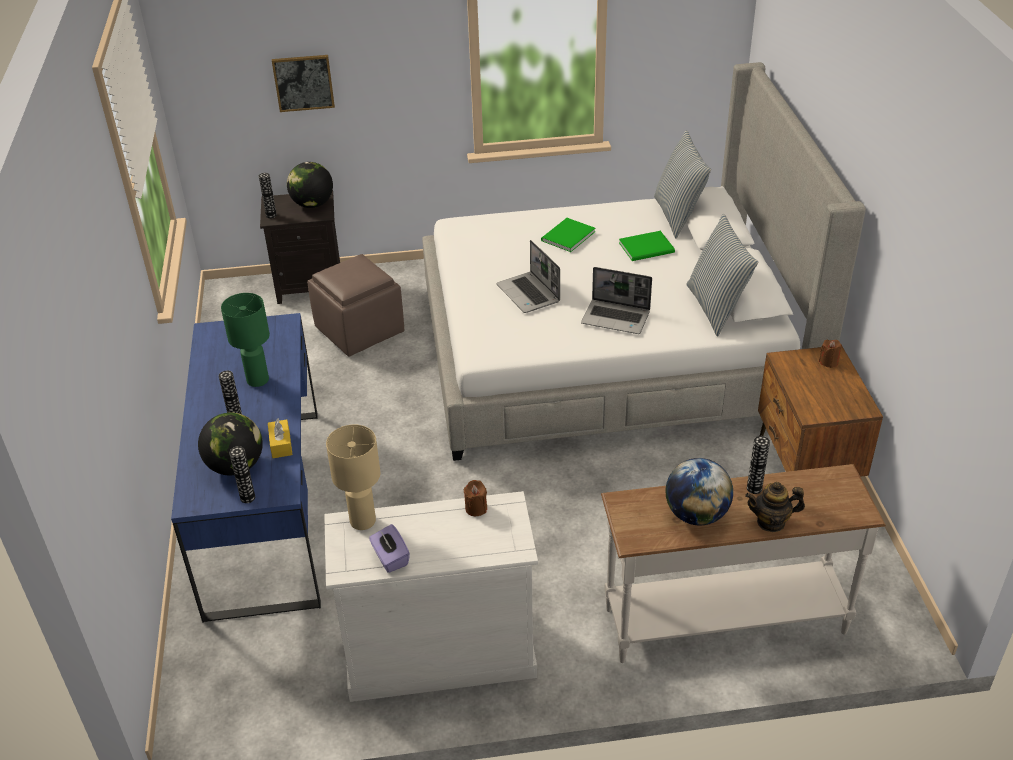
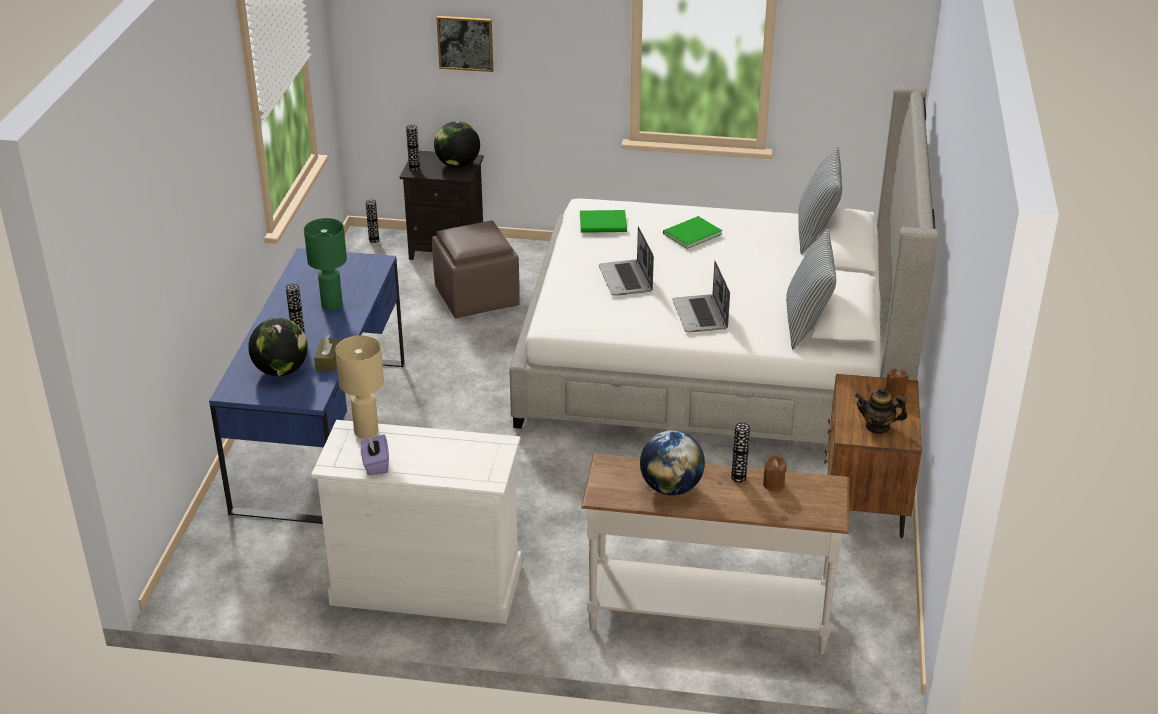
camera: 15 degrees right, 5 degrees down
(247, 498) = (280, 397): vase -> vase (374, 240)
(281, 444) = (328, 361): yellow tissue box -> brown tissue box
(476, 508) = (470, 441): brown candle -> brown candle (773, 484)
(616, 318) = (701, 315): laptop -> laptop turned 45 degrees clockwise
(648, 248) = (768, 258): green book -> green book (604, 224)
(771, 522) = (738, 507): teapot -> teapot (877, 426)

